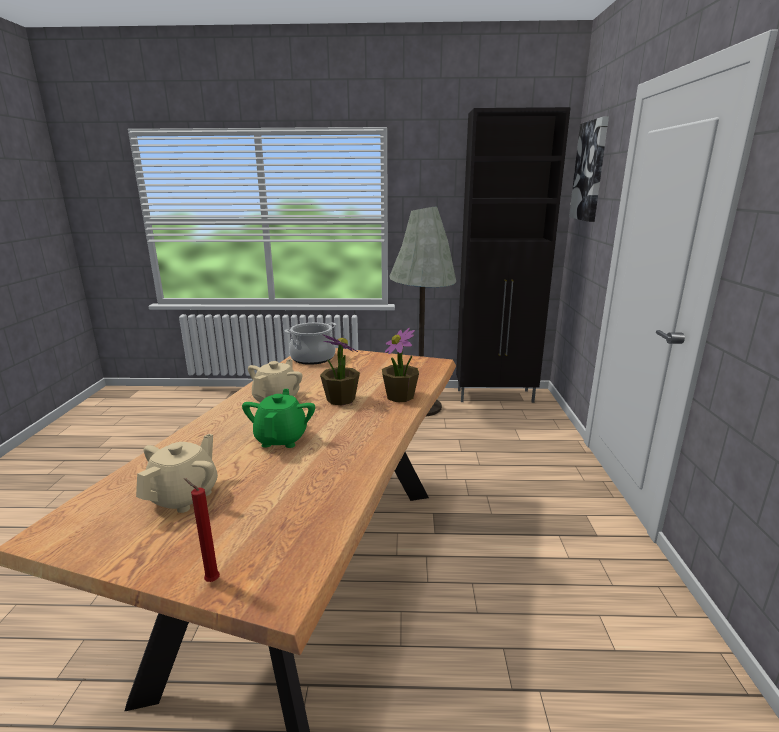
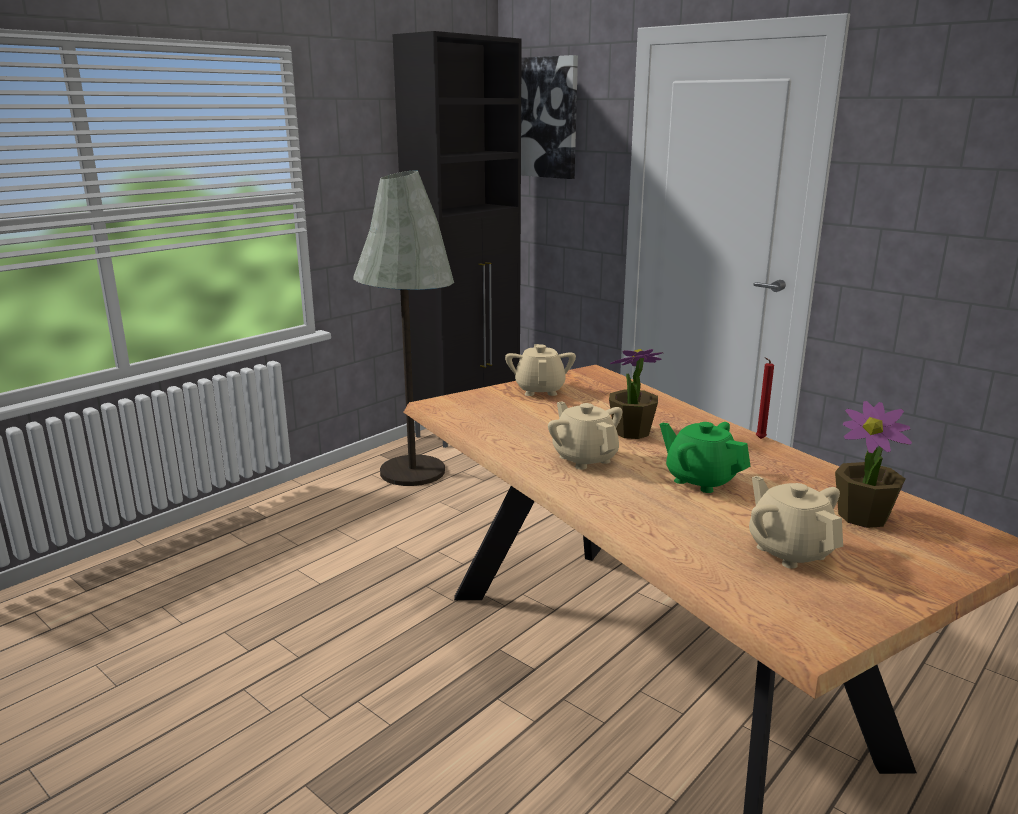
camera: 50 degrees left, 0 degrees up
(210, 580) = (961, 566): red candle -> red candle (759, 439)
(312, 358) = (470, 411): cooking pot -> none
(375, 361) = (540, 390): none -> beige teapot
(400, 396) = (663, 409): potted plant -> potted plant (863, 516)

